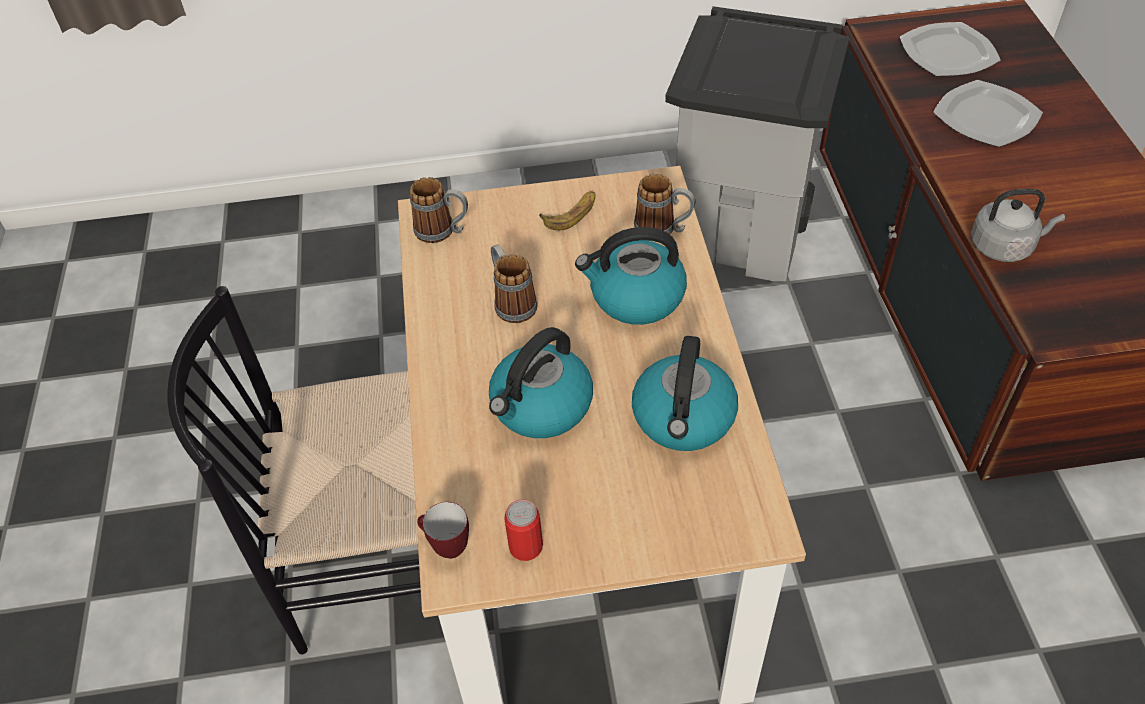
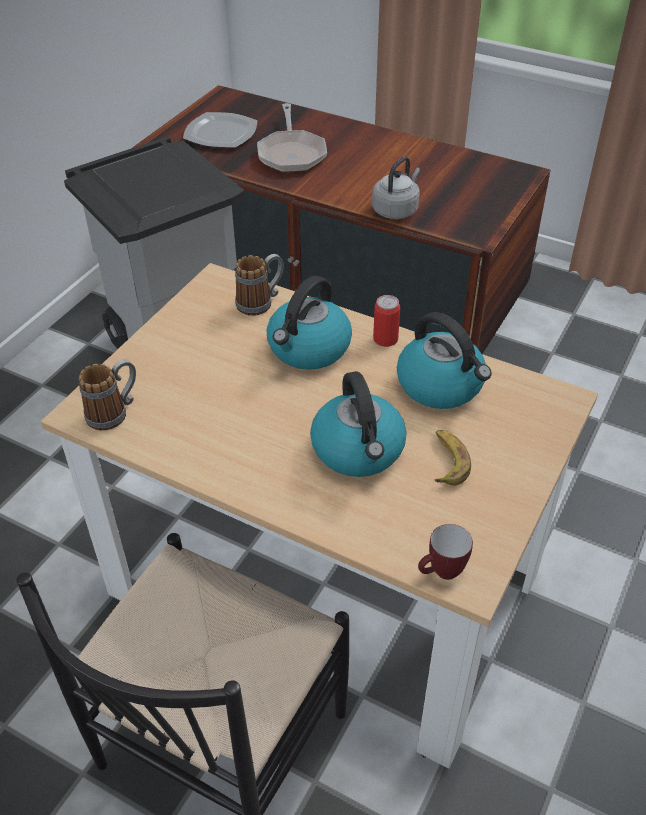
camera: 55 degrees left, 5 degrees down
(511, 302) = (238, 412): mug -> none
(526, 546) = (480, 526): can -> can (385, 339)
(571, 214) = (188, 336): banana -> banana (447, 461)
(987, 117) = (291, 153): plate -> frying pan

